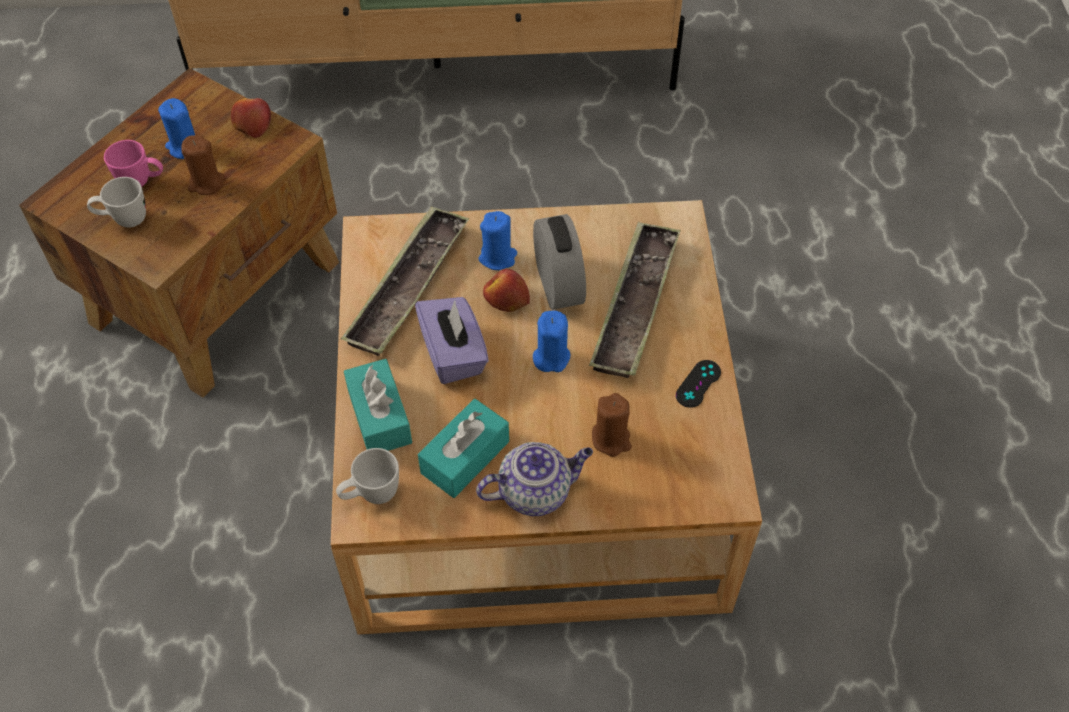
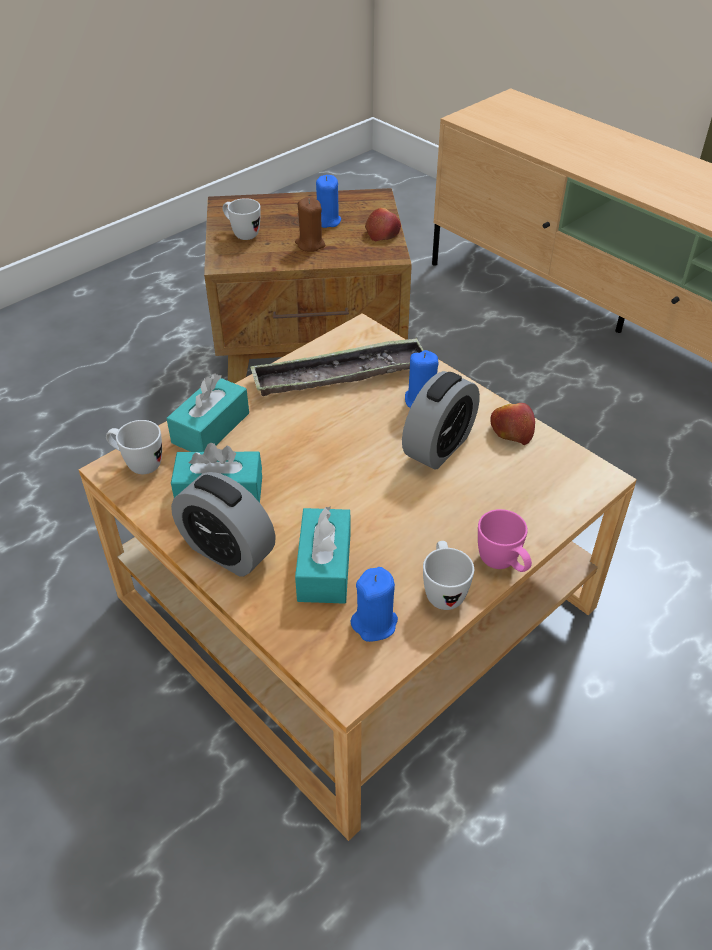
camera: 50 degrees right, 10 degrees down
(142, 182) = (279, 223): pink mug -> pink mug (503, 565)
(453, 354) = (307, 431): purple tissue box -> none
(506, 299) = (389, 428): apple -> apple (511, 431)
(536, 491) = (227, 551): teapot -> alarm clock
(551, 357) = (364, 484): blue candle -> blue candle (374, 623)
(611, 439) = (324, 567): brown candle -> turquoise tissue box
(635, 305) = (474, 502): tray -> none
(698, 384) = (443, 591): black game controller -> white mug

